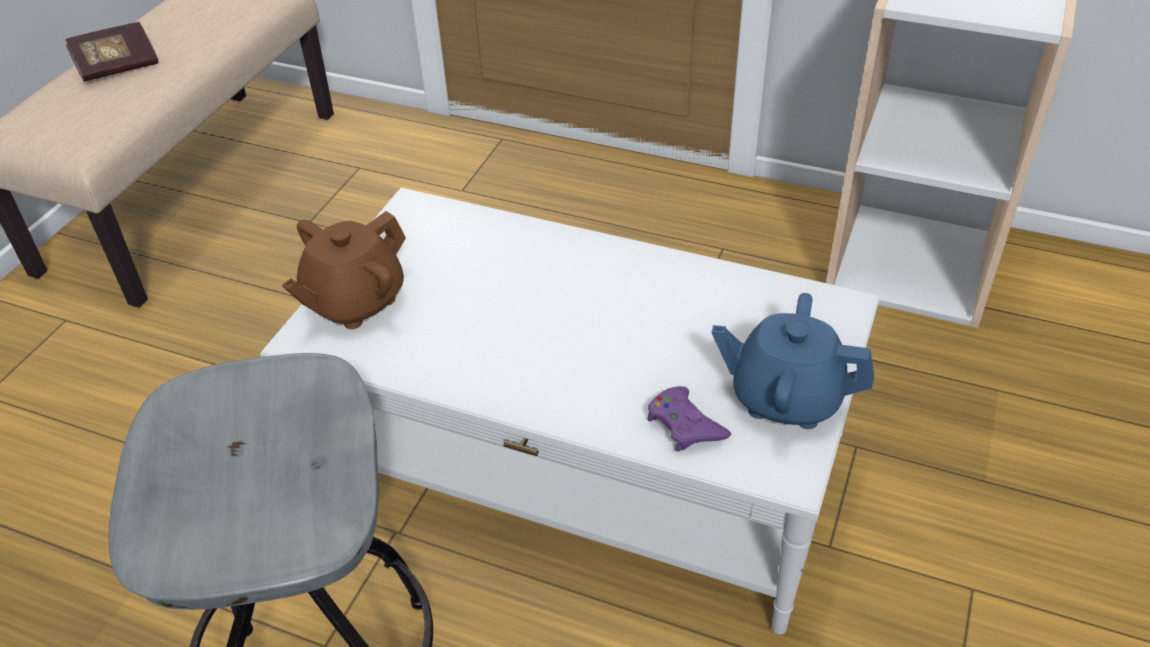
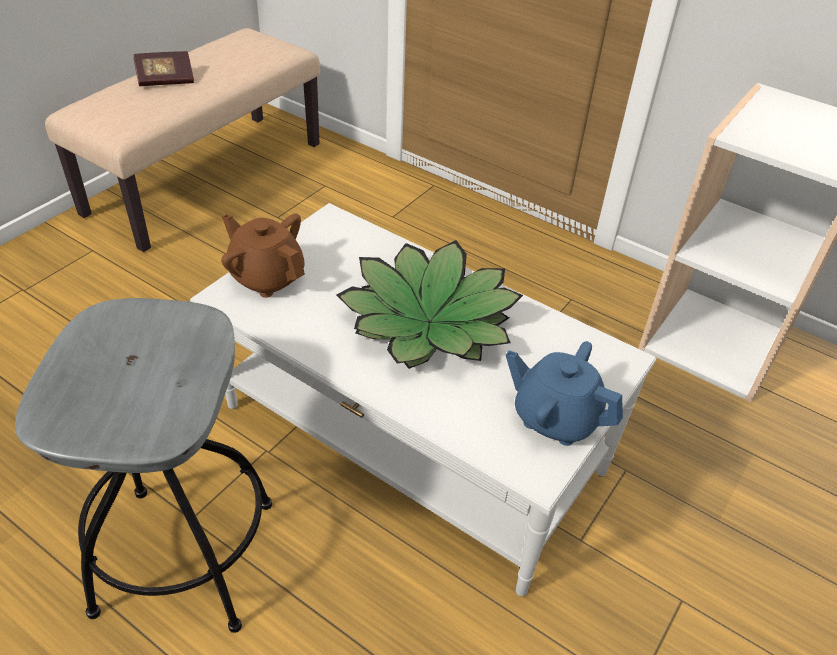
camera: 10 degrees right, 0 degrees up
(354, 302) = (267, 277): brown teapot -> brown teapot turned 75 degrees clockwise
(586, 314) = (429, 322): none -> potted plant
(684, 425) = (472, 420): purple game controller -> none

